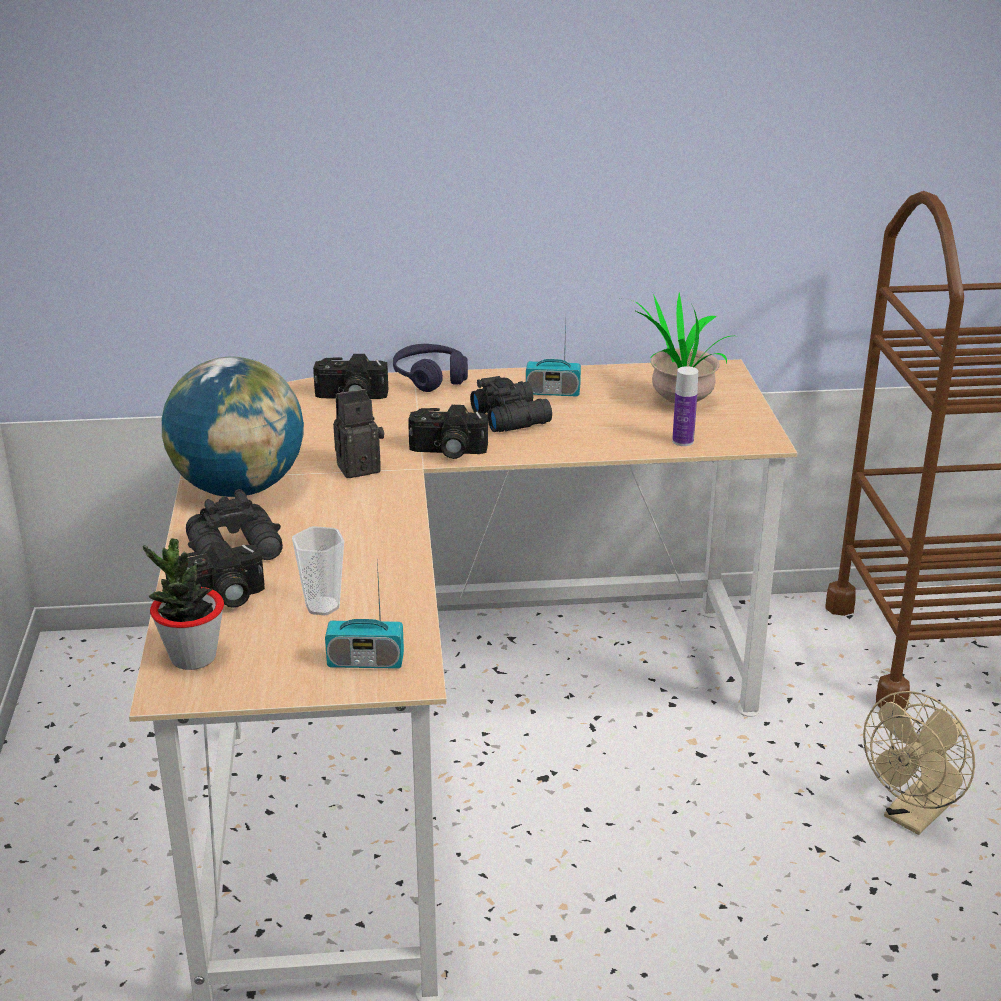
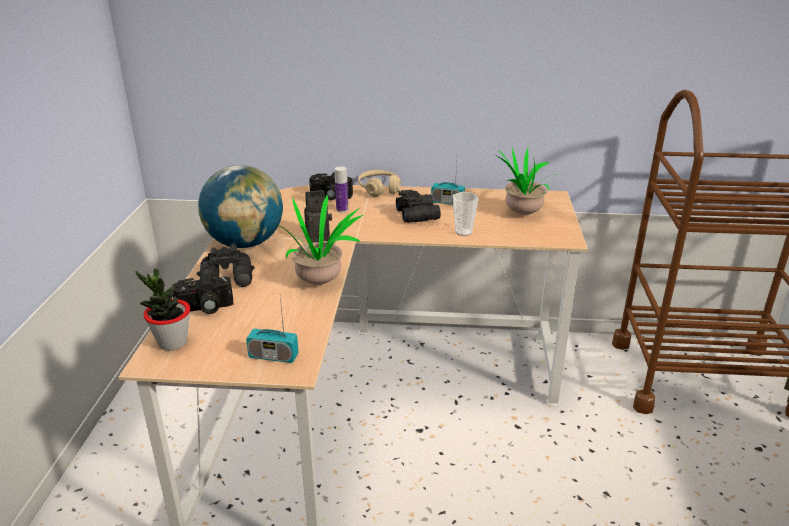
camera: 10 degrees right, 0 degrees up
(322, 606) = (262, 318): cup -> cup (463, 232)
(389, 539) = (319, 280): none -> potted plant
(430, 378) = (379, 189): purple headphones -> beige headphones
(447, 451) = (373, 231): camera -> none
(683, 441) = (517, 236): bottle -> bottle (342, 209)
(913, 817) = (644, 484): beige fan -> none

